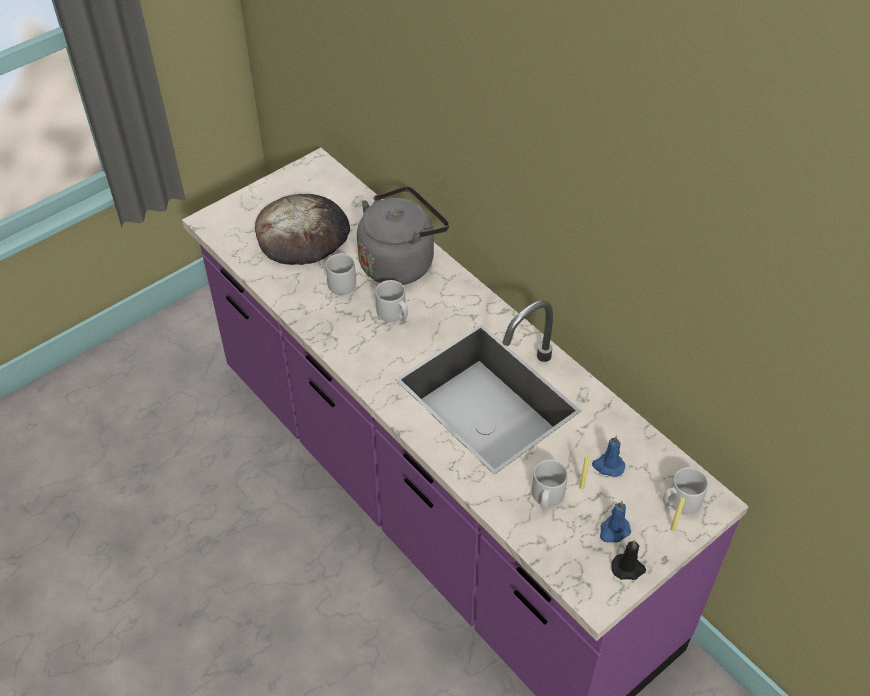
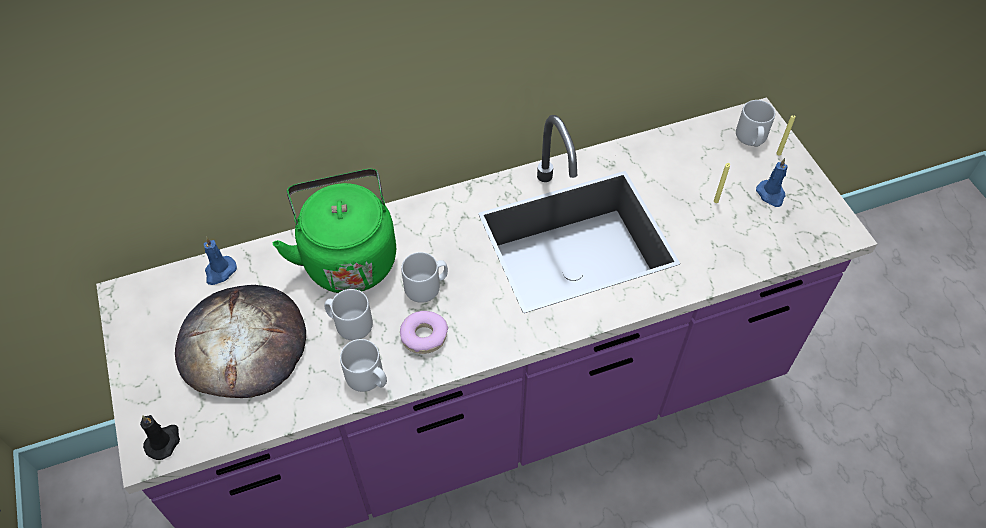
camera: 70 degrees left, 5 degrees up
(348, 326) = (424, 336): none -> donut
(400, 261) = (348, 257): grey kettle -> green kettle
(546, 497) = (720, 231): grey mug -> grey mug (368, 378)
(608, 466) = (697, 173): blue candle -> blue candle (220, 272)
(628, 568) = (813, 198): black candle -> black candle (164, 442)

